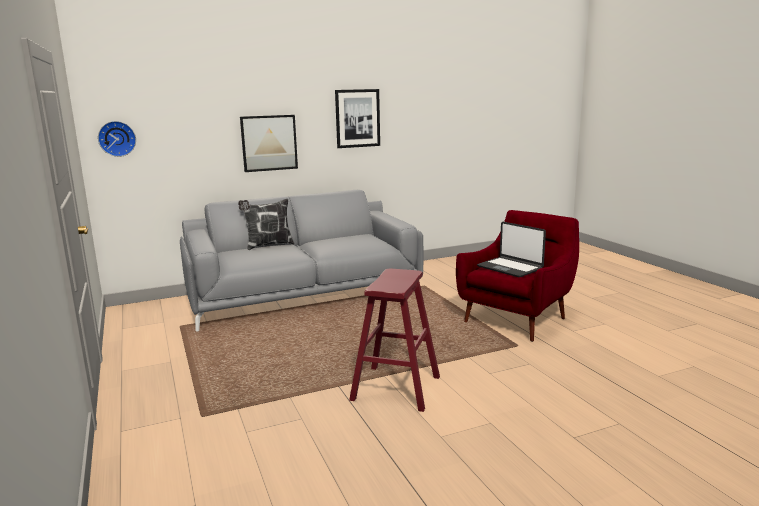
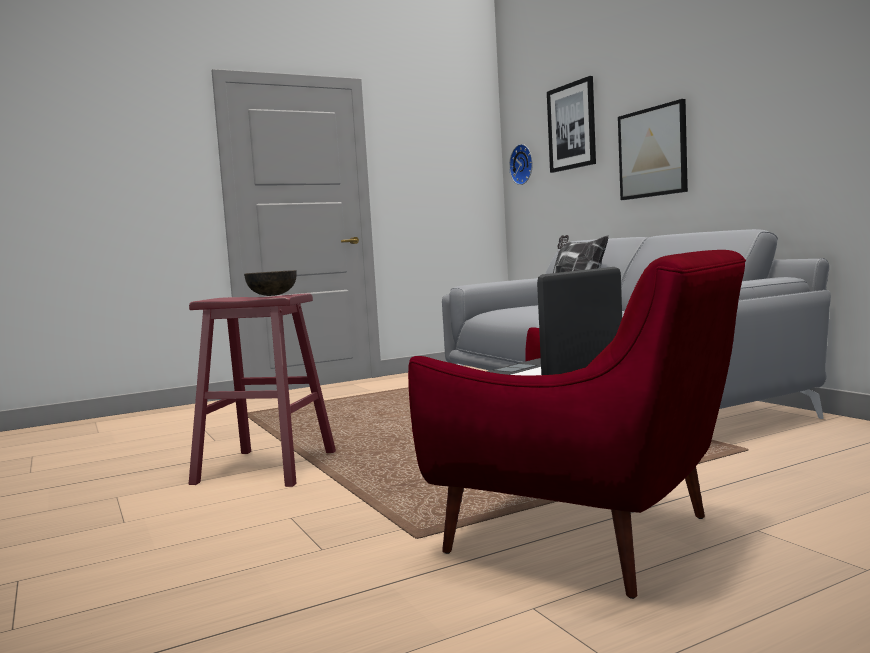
camera: 85 degrees right, 10 degrees down
(357, 118) = (791, 82): picture -> picture (572, 126)
(391, 275) = (272, 295): none -> brown bowl

